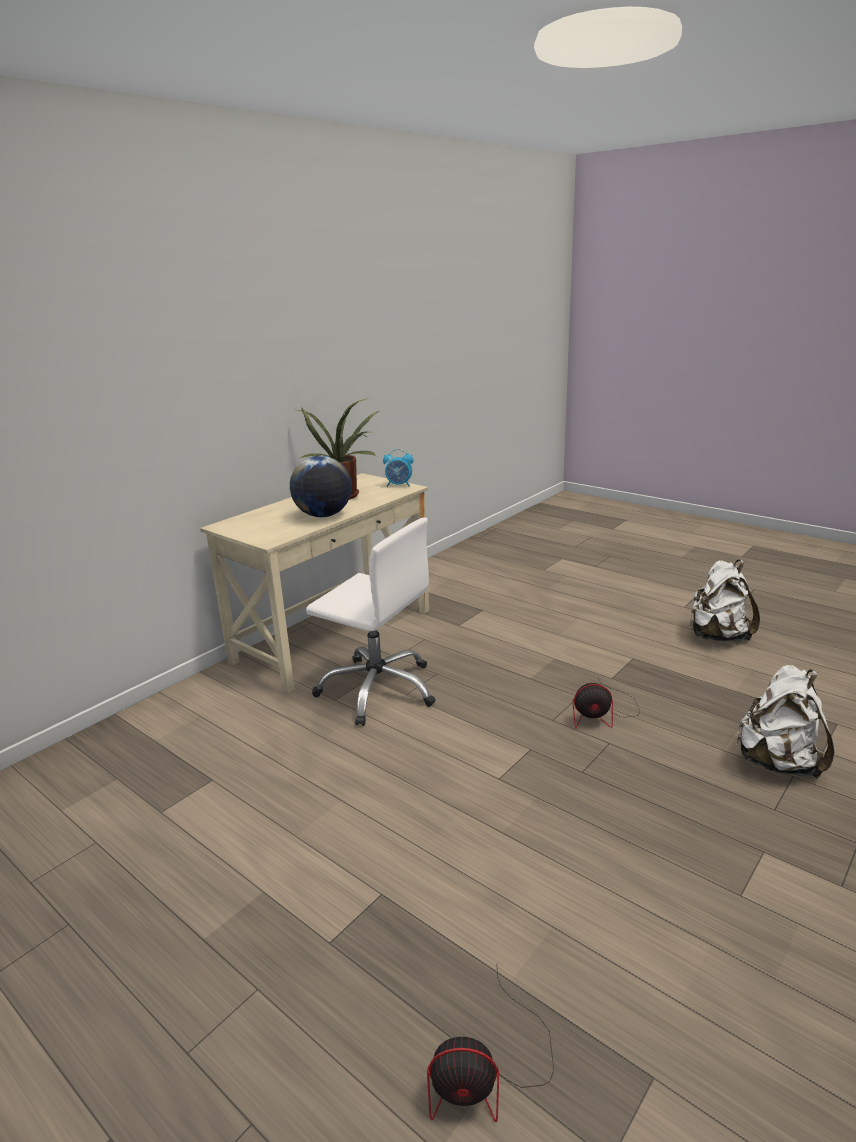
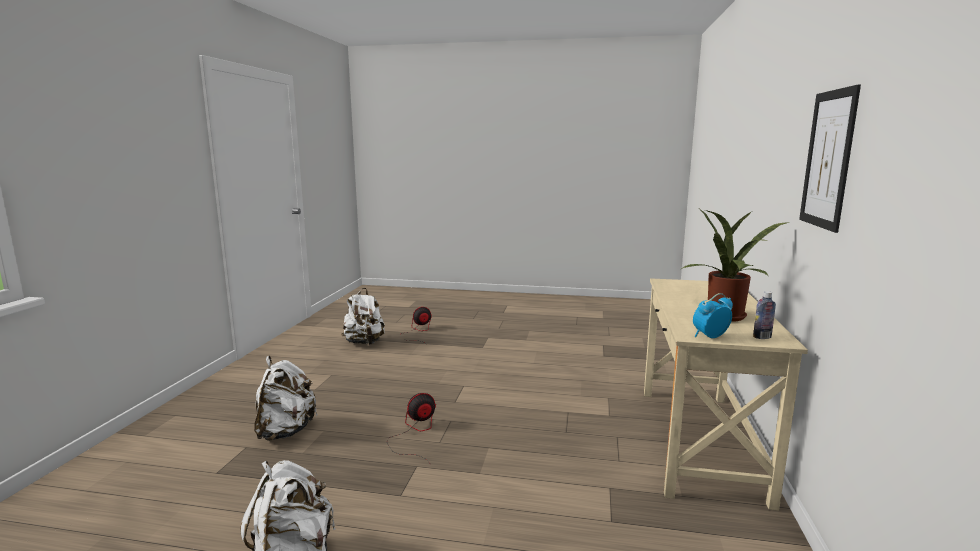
camera: 150 degrees right, 10 degrees down
(323, 515) = (682, 299): globe -> none
(324, 345) = (828, 159): none -> picture
(366, 481) = (762, 337): none -> bottle
(378, 689) = (591, 410): white office chair -> none
(669, 1054) = (364, 343): none -> white backpack

